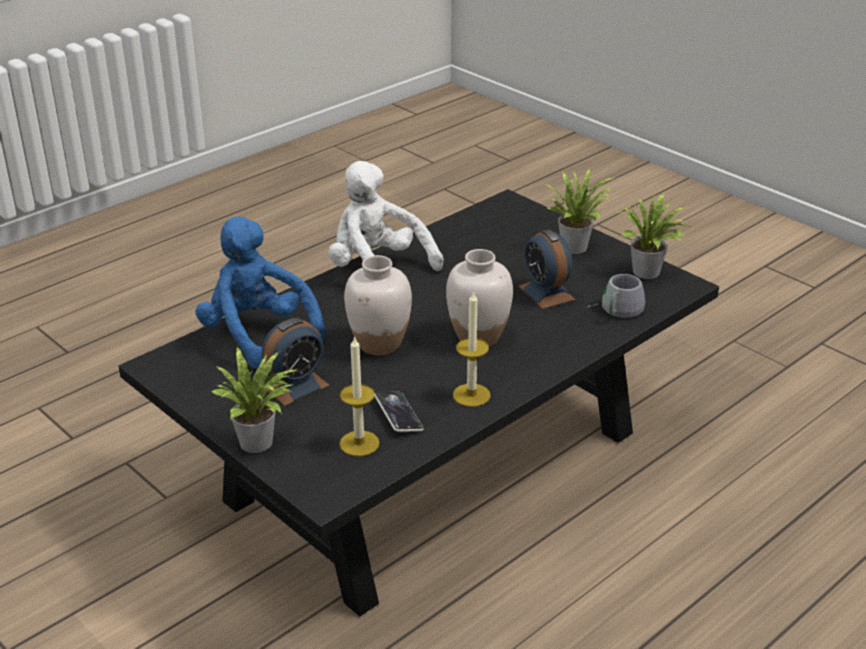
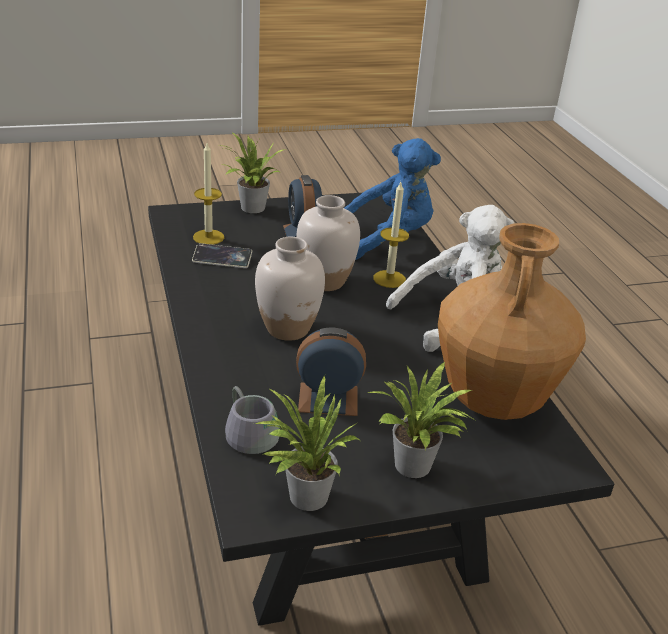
camera: 115 degrees right, 0 degrees up
(471, 395) = (210, 295): candle -> candle (389, 279)
(473, 234) = (494, 402): none -> brown vase

